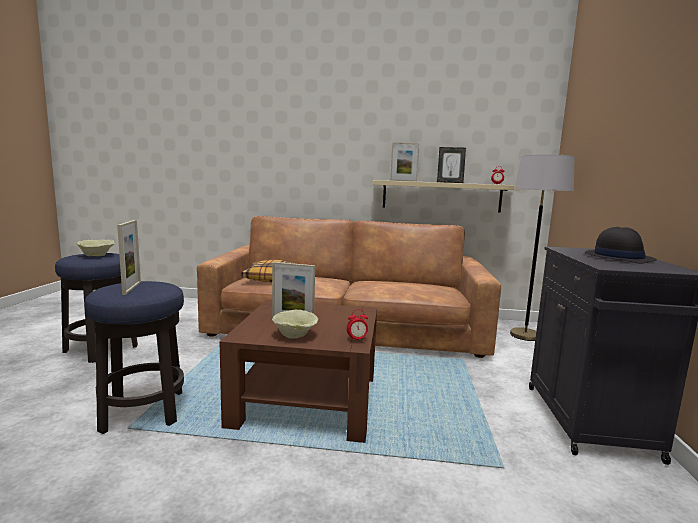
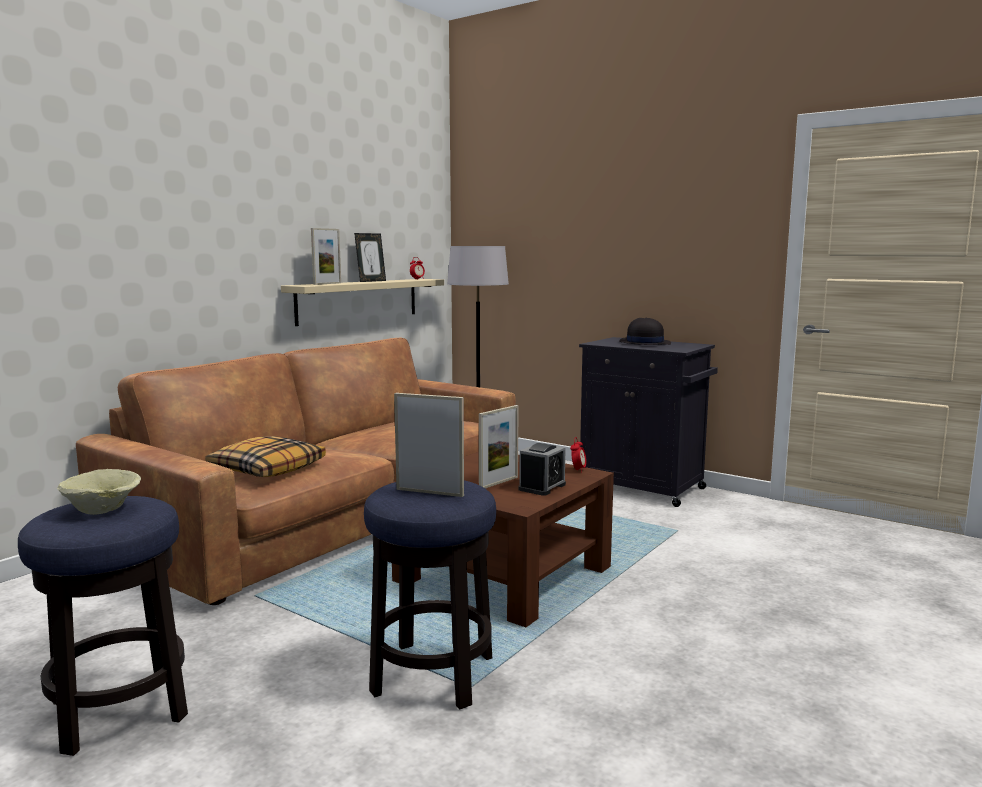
camera: 60 degrees left, 0 degrees up
(296, 335) = (542, 487): beige bowl -> alarm clock

